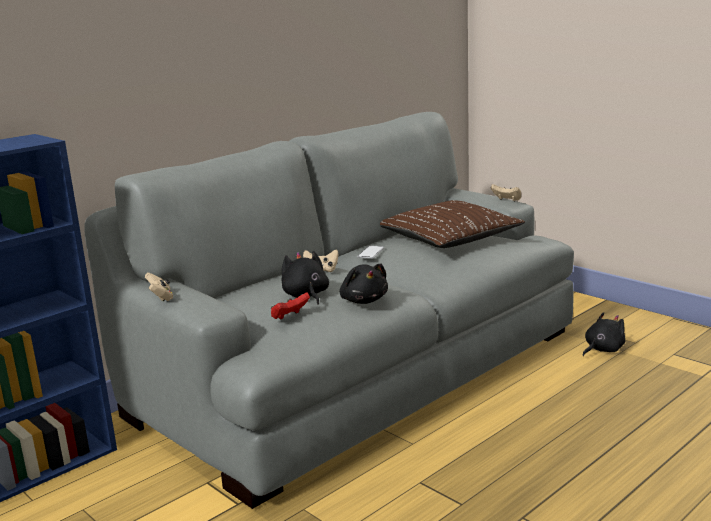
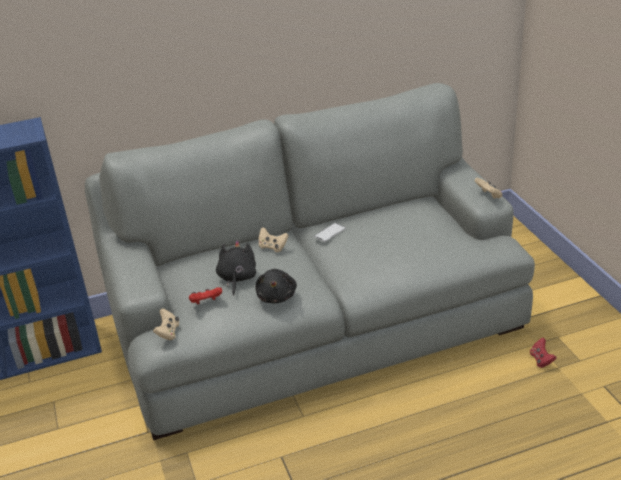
camera: 25 degrees right, 15 degrees up
(161, 298) = (117, 264): beige game controller -> beige game controller (168, 333)
(448, 238) = (411, 228): brown pillow -> none
(602, 349) = (541, 360): black plush toy -> red game controller

